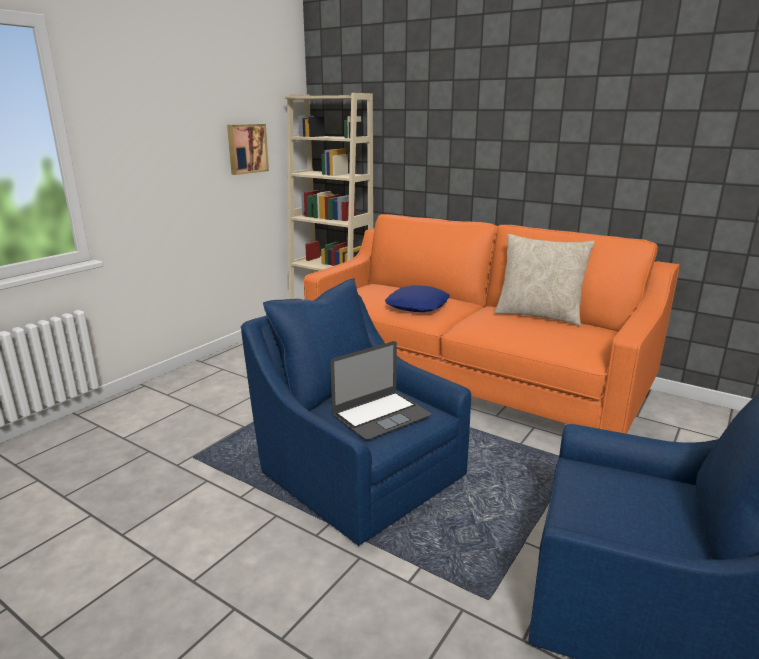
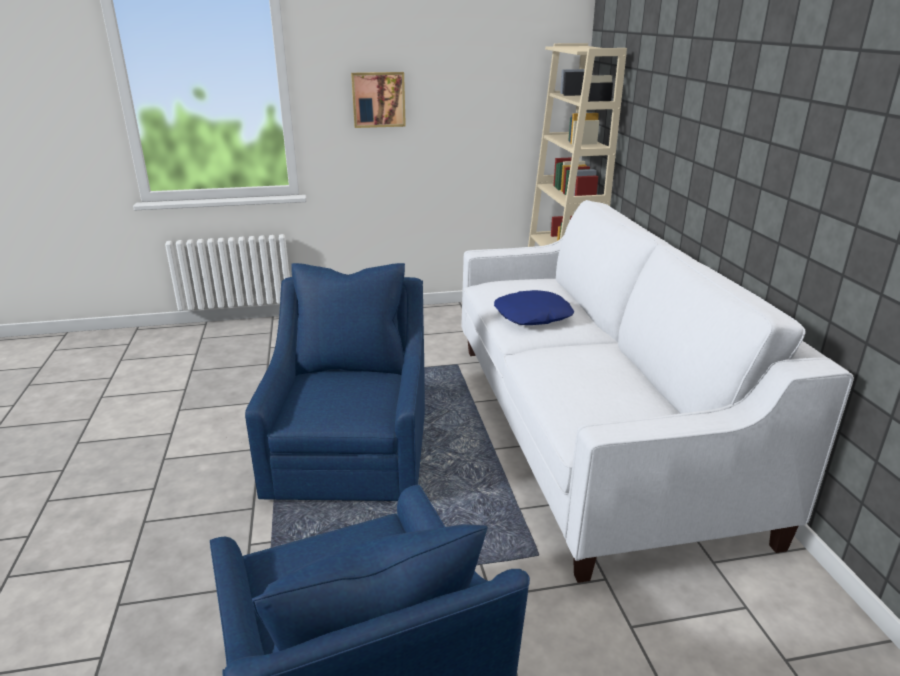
camera: 45 degrees right, 5 degrees up
(246, 148) = (488, 104): picture -> picture (378, 99)
(381, 415) = (335, 400): laptop -> none
(473, 381) = (590, 428): orange sofa -> white sofa
(538, 315) = (634, 374): beige pillow -> none

